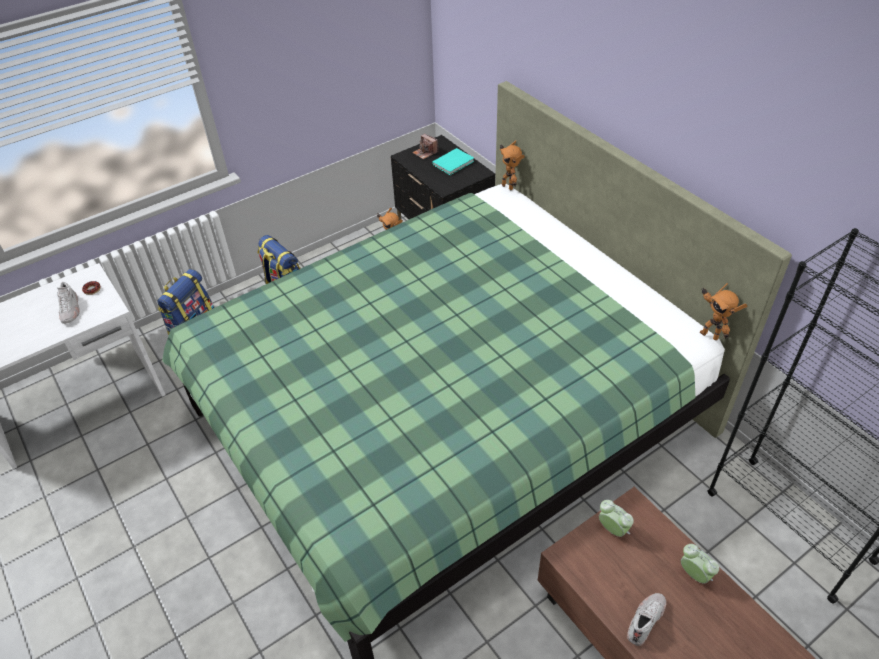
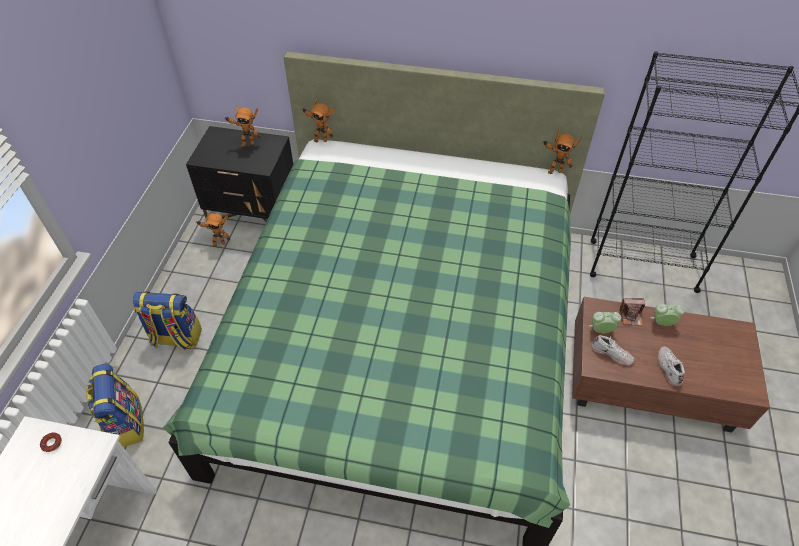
camera: 45 degrees left, 5 degrees up
(70, 309) = (52, 476): white shoe -> white shoe (611, 354)
(425, 153) = (213, 147): camera -> camera (631, 316)
(454, 163) = (247, 144): turquoise book -> toy robot

